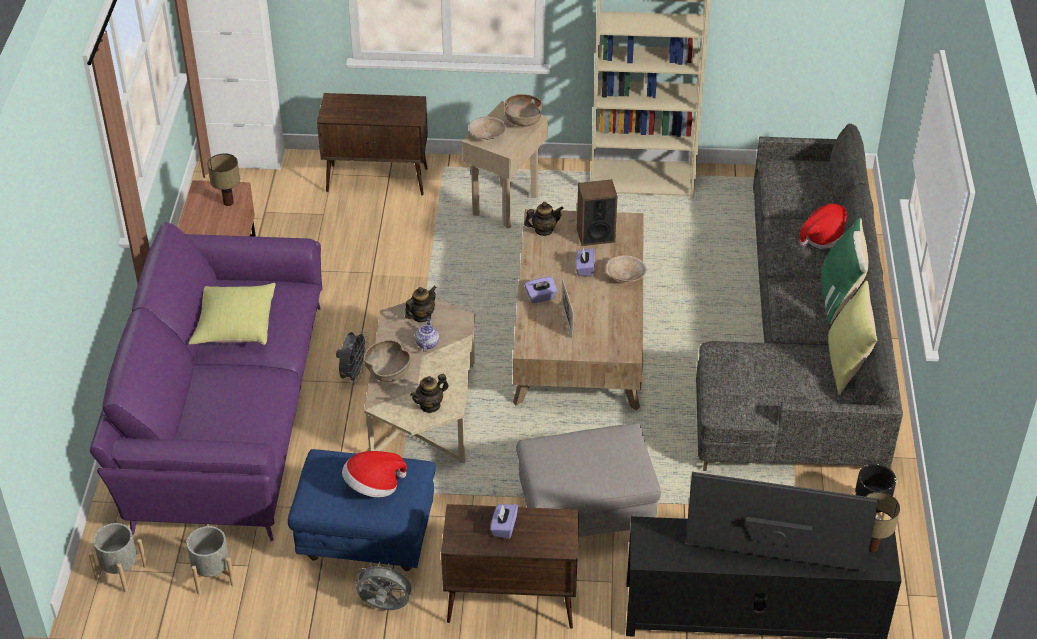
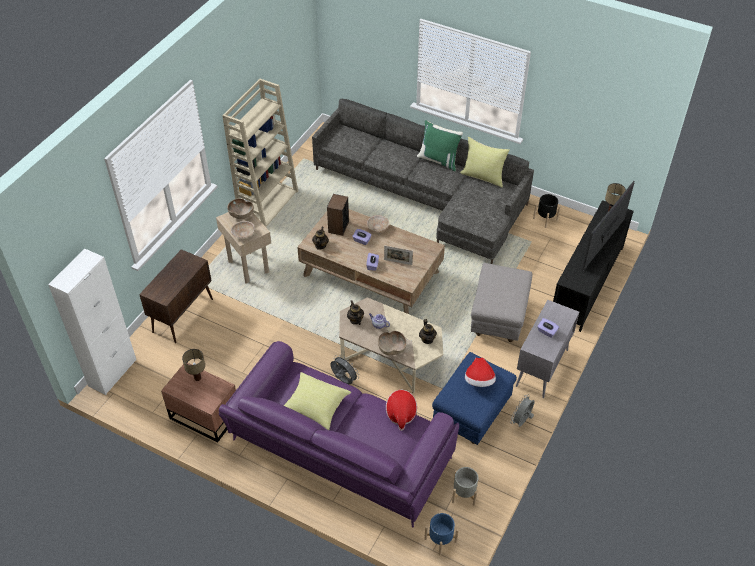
camera: 65 degrees left, 5 degrees up
(121, 572) = (440, 540): grey planter -> blue planter
(509, 603) = (541, 368): brown cabinet -> grey cabinet
(825, 238) = (395, 147): hat -> hat (401, 414)

